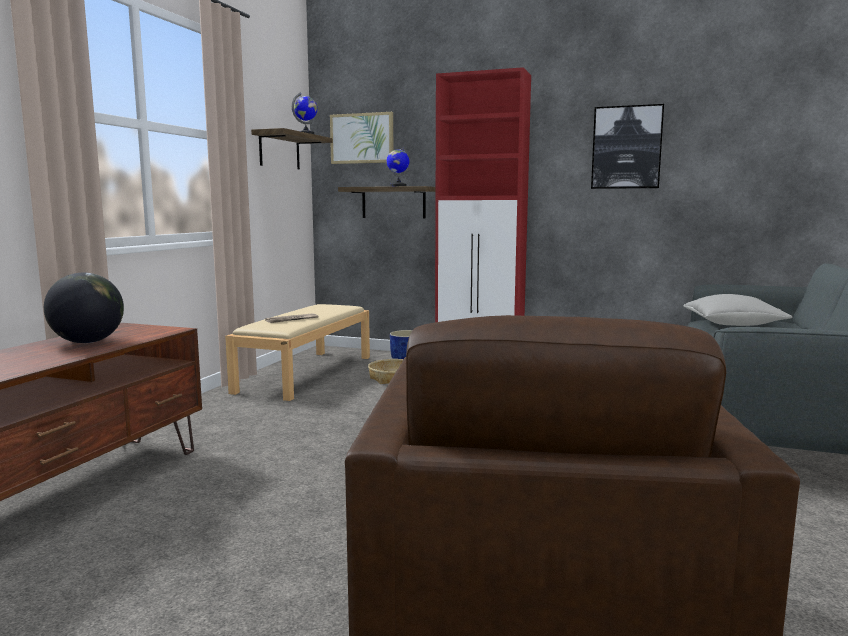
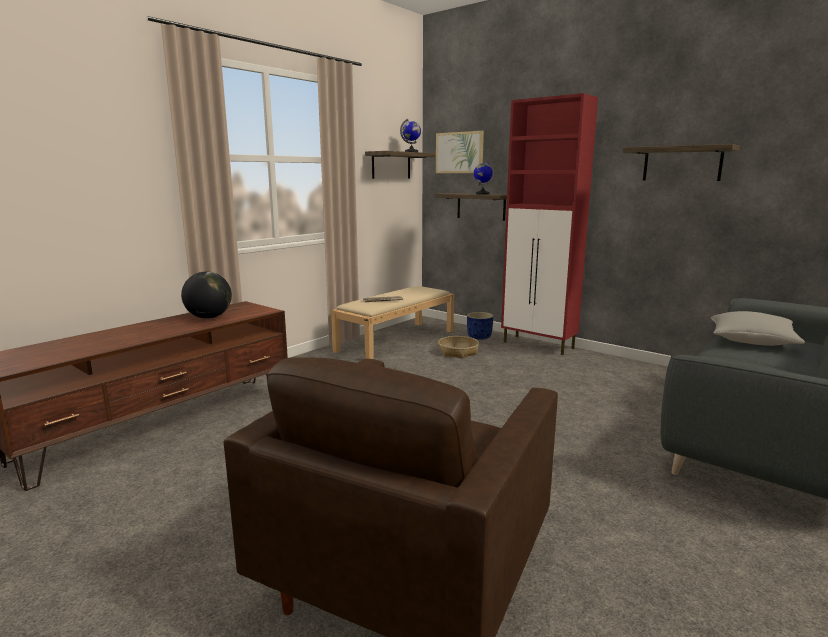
camera: 20 degrees right, 5 degrees up
(626, 147) = (682, 164): picture -> shelf

